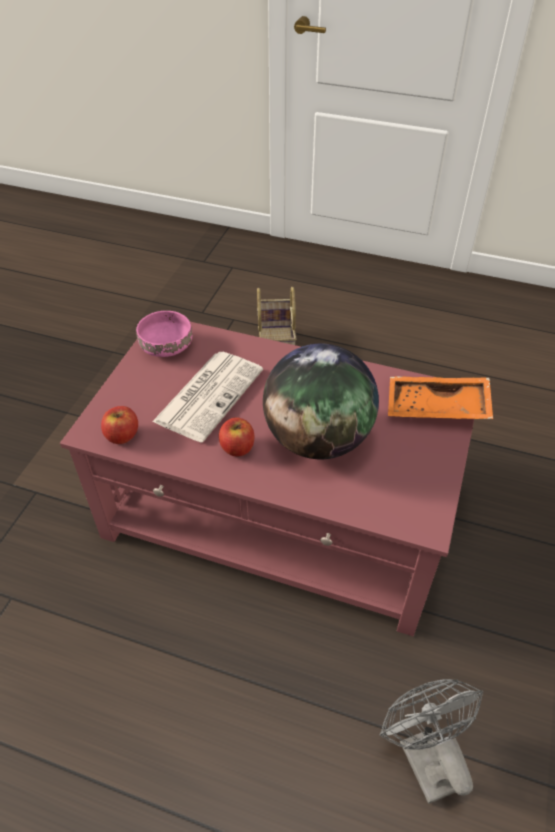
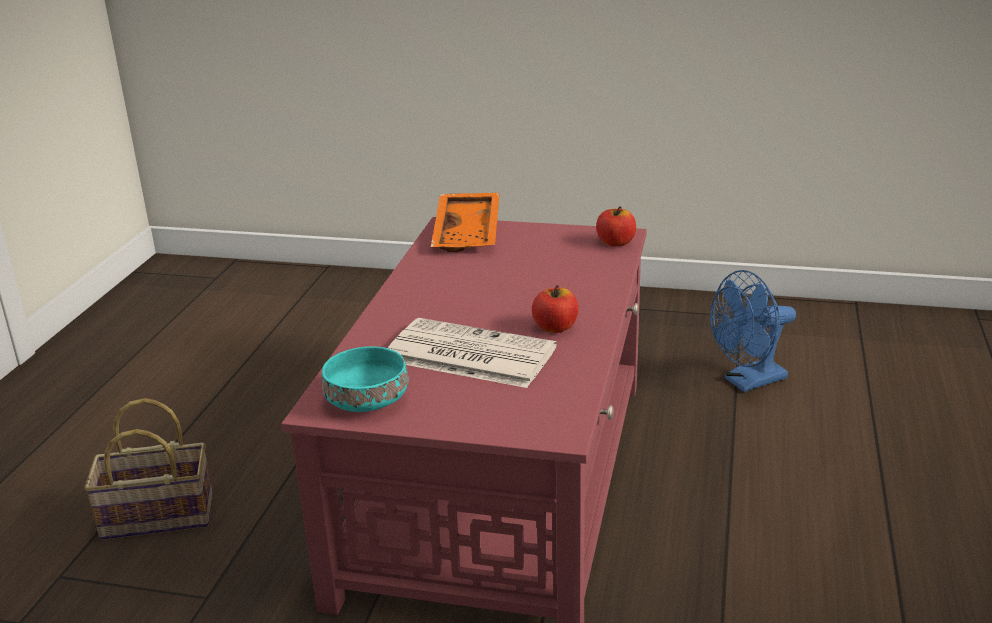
camera: 95 degrees left, 20 degrees down
(122, 435) = (558, 405): apple -> apple (615, 243)
(167, 345) = (365, 400): pink bowl -> turquoise bowl
(318, 439) = (528, 285): globe -> none
(422, 755) = (748, 382): grey fan -> blue fan

